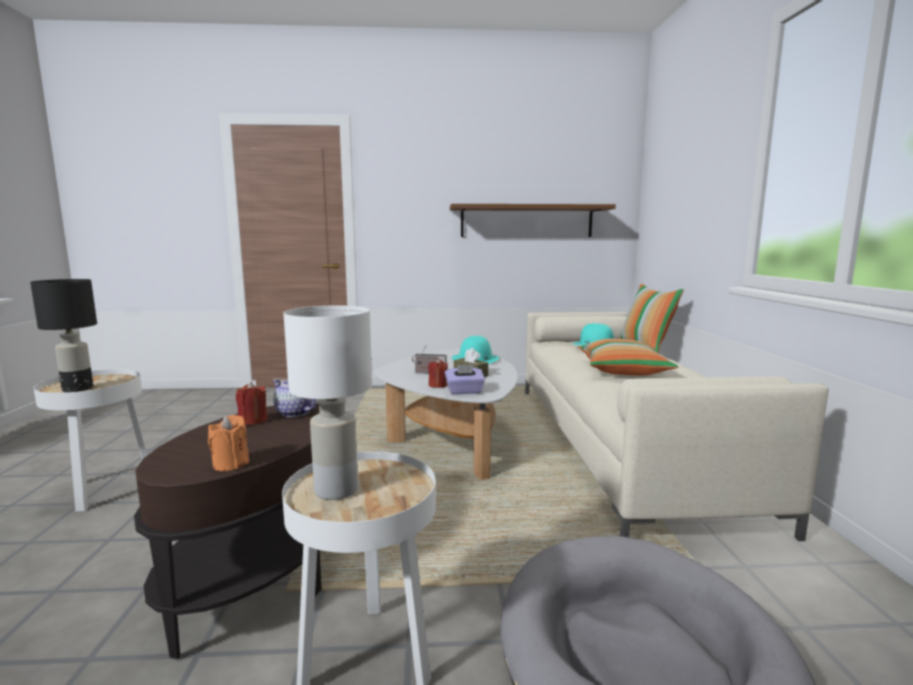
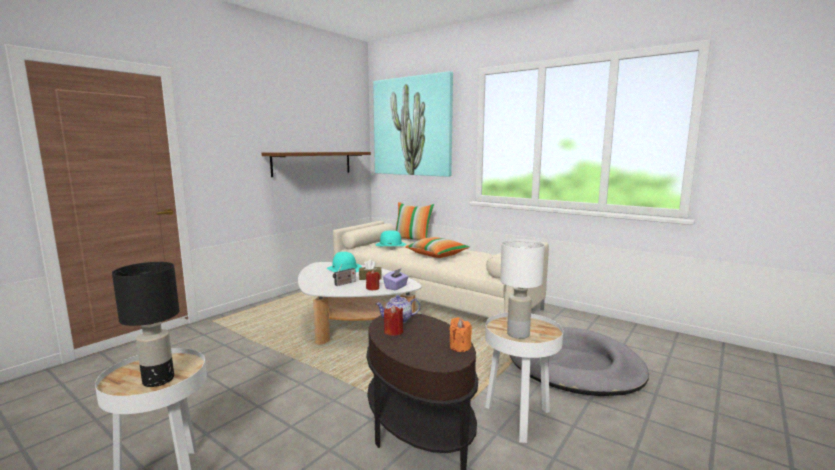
camera: 50 degrees left, 0 degrees up
(681, 157) = (412, 127): none -> picture

